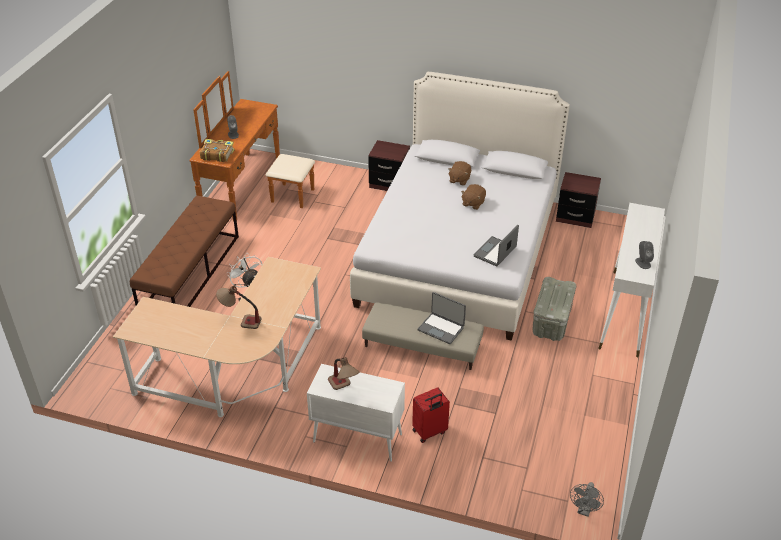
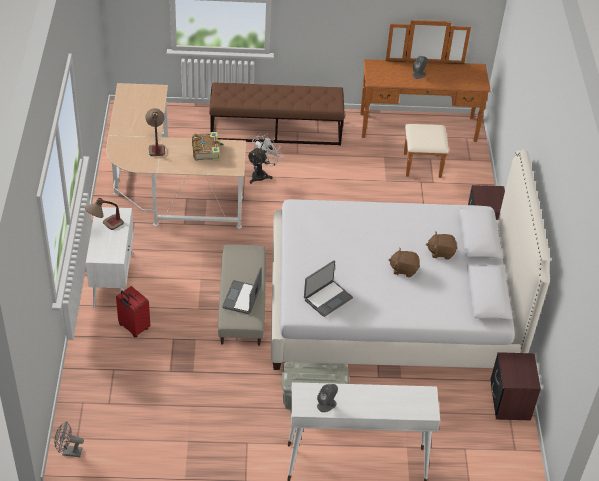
camera: 70 degrees right, 5 degrees up
(217, 154) = (380, 73): book -> book (206, 150)
(495, 252) = (327, 298): laptop -> laptop turned 120 degrees clockwise

